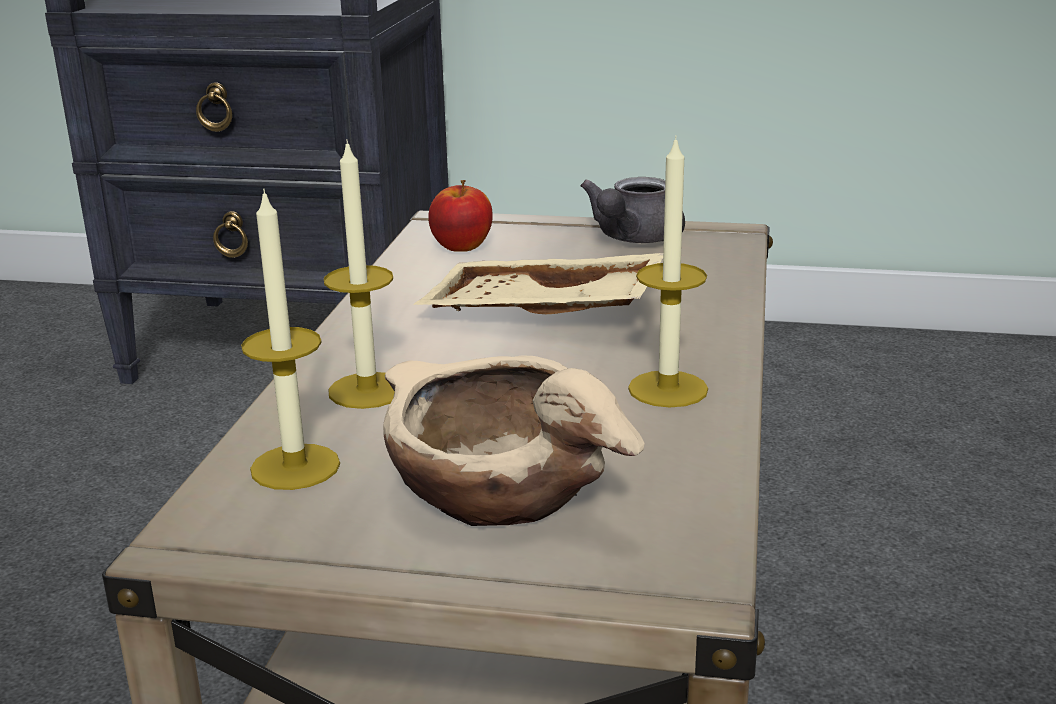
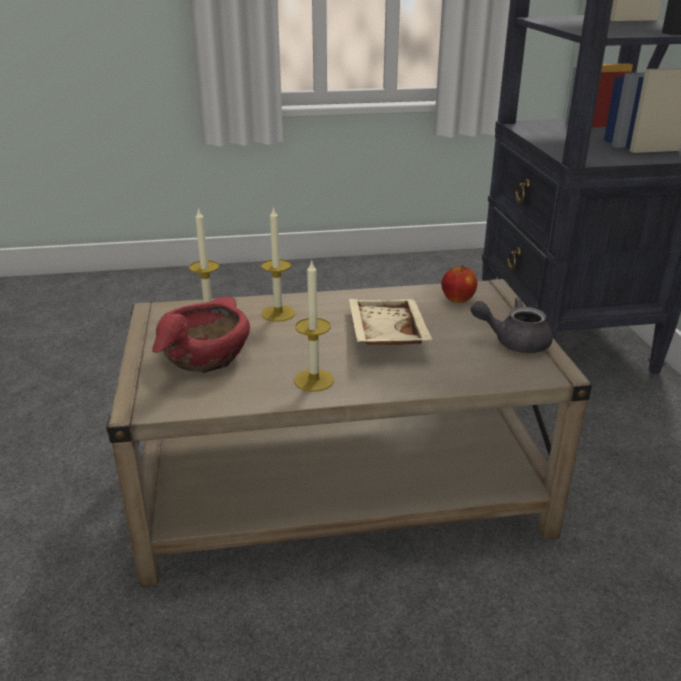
camera: 70 degrees right, 5 degrees up
(498, 489) = (204, 356): beige bowl -> red bowl

